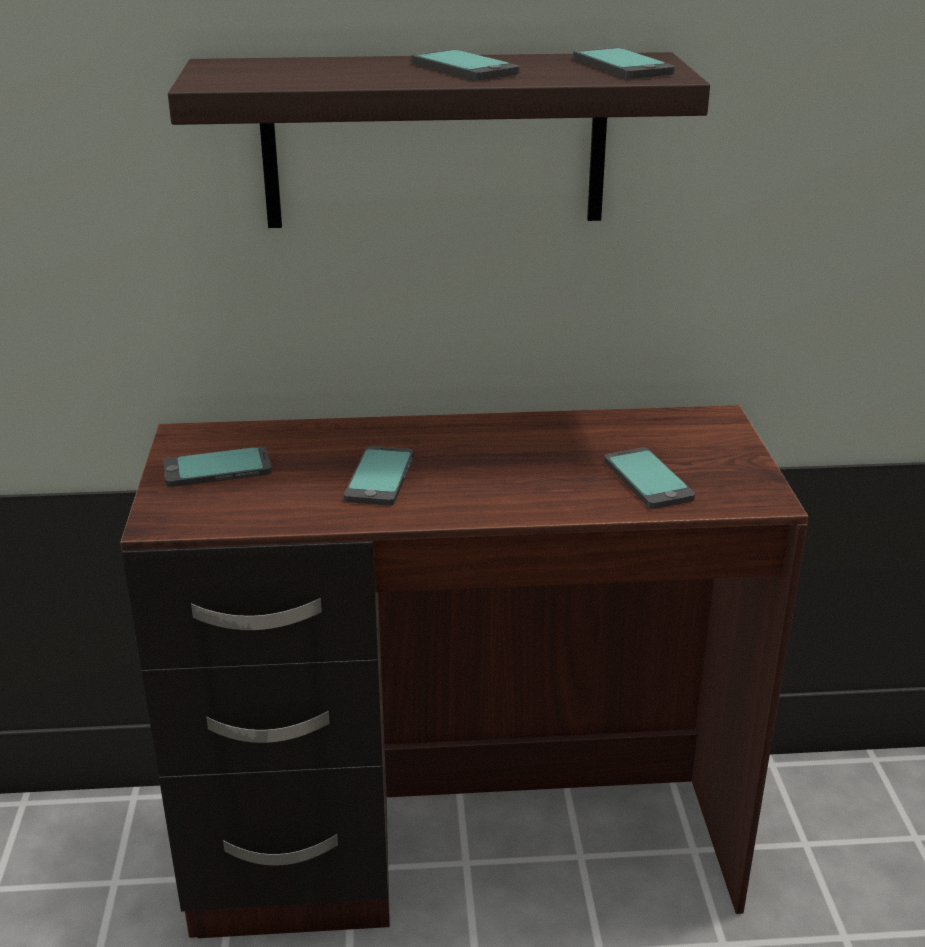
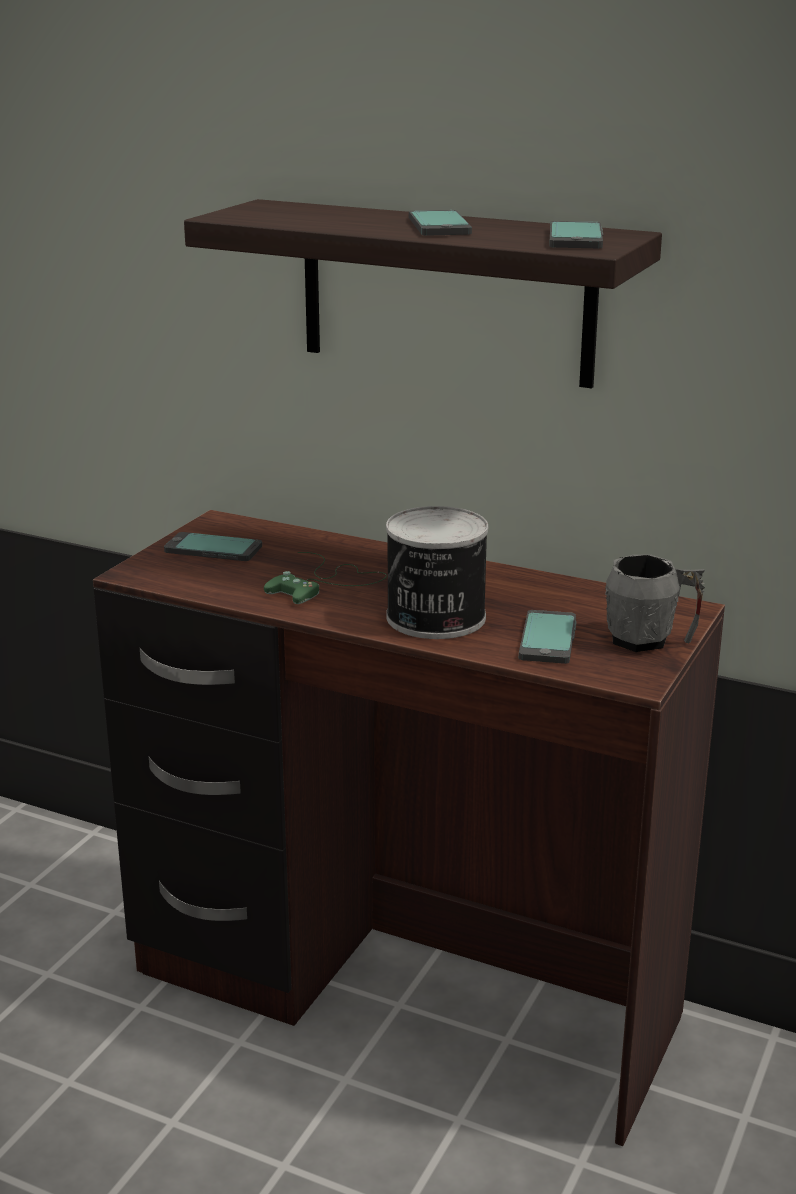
camera: 30 degrees right, 5 degrees down
(380, 478) = (326, 583): phone -> green game controller
(526, 487) = (434, 618): none -> can
(729, 456) = (650, 640): none -> grey mug

